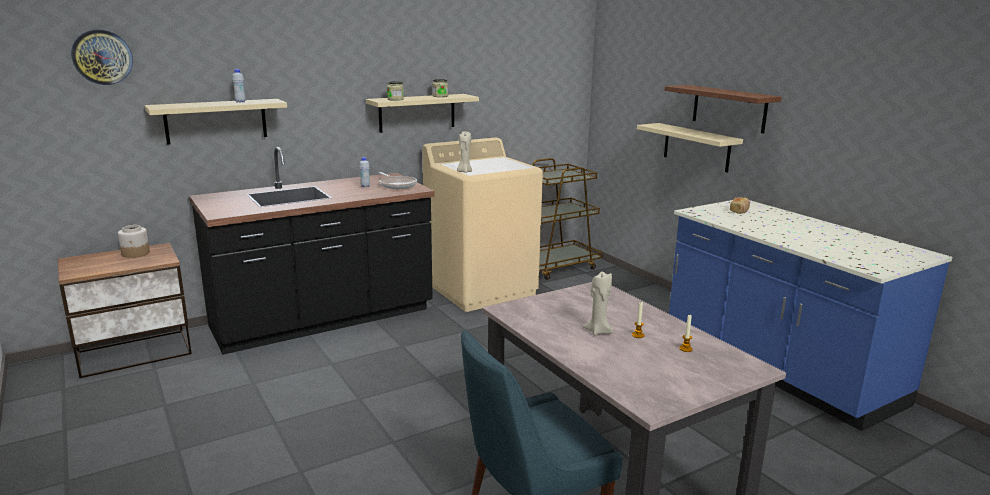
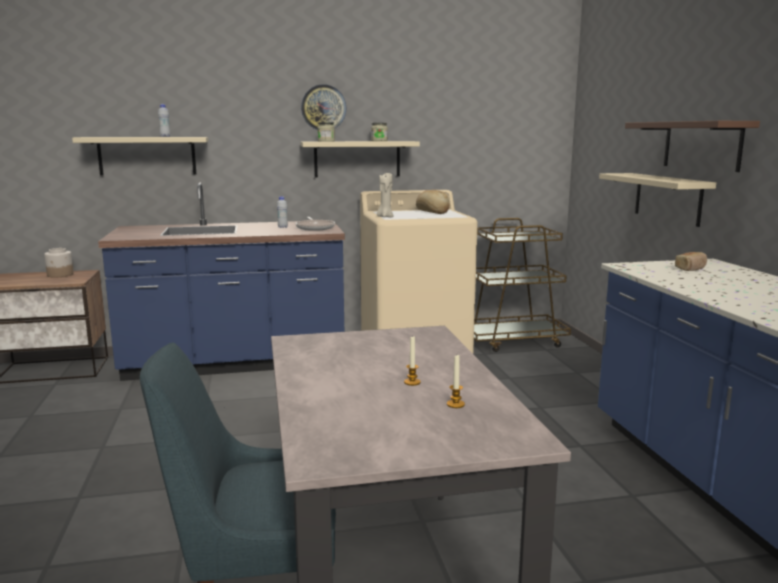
camera: 20 degrees right, 5 degrees down
(102, 57) = (45, 91): wall clock -> wall clock (323, 108)
(323, 320) = (235, 363): black counter -> blue counter
(495, 162) = (432, 212): none -> bread
(598, 331) = (367, 372): beige candle -> none

